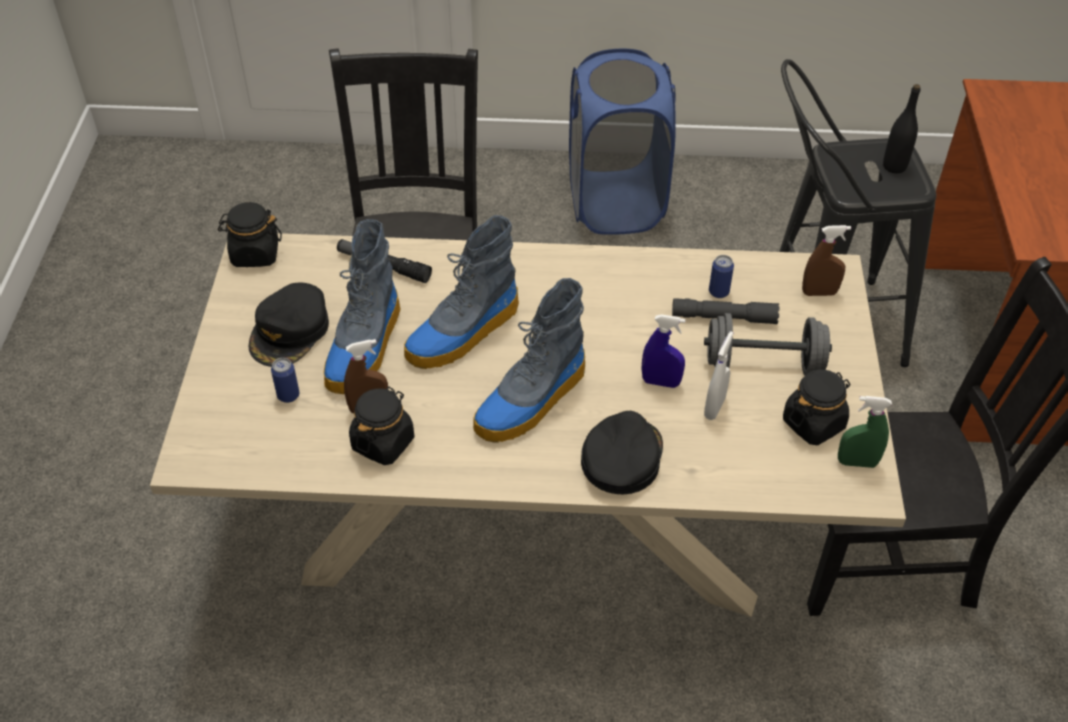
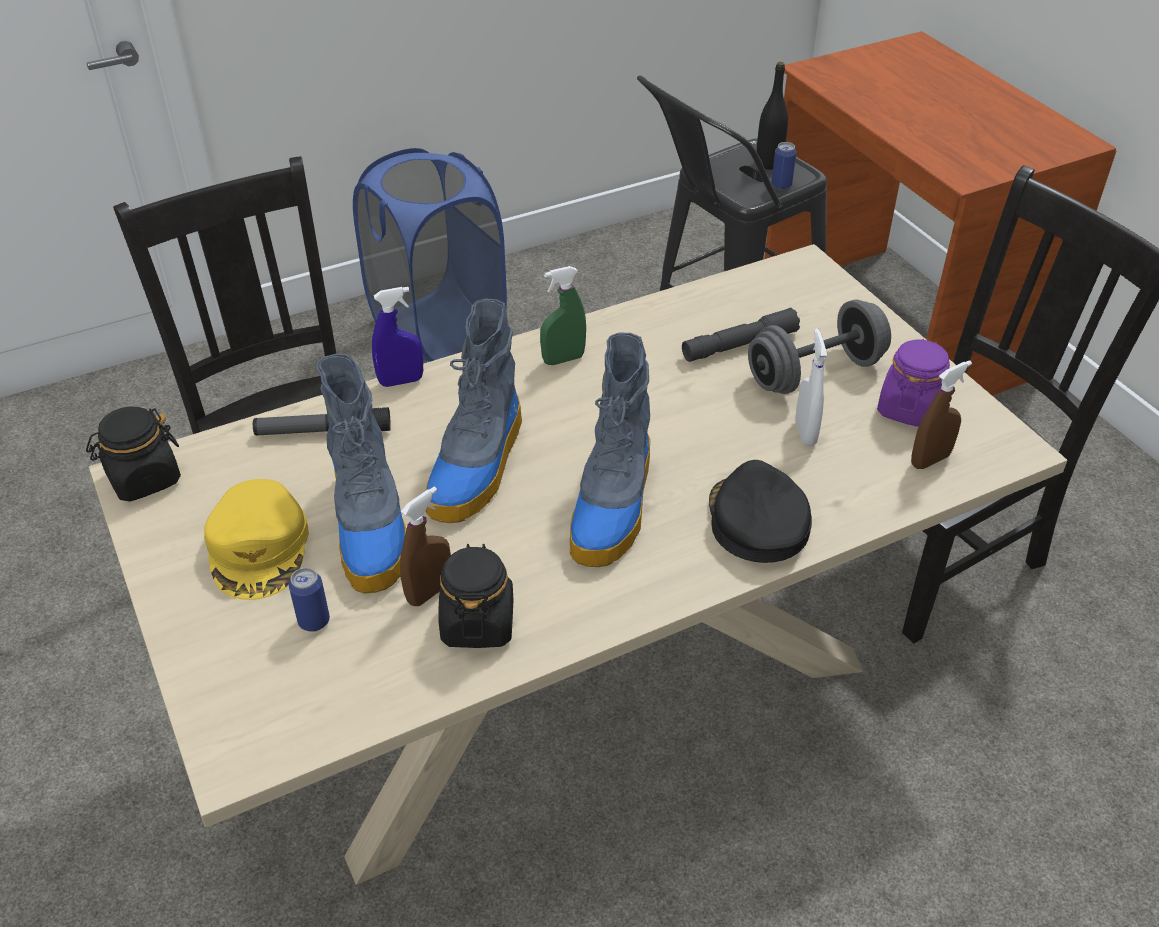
camera: 30 degrees left, 5 degrees down
(290, 332) = (259, 548): black cap -> yellow cap
(661, 382) = (731, 430): blue spray bottle -> blue spray bottle (401, 381)
(718, 292) = (713, 323): can -> can (781, 185)
(813, 423) = (910, 408): black jar -> purple jar
(819, 292) = (808, 289): brown spray bottle -> brown spray bottle (930, 460)
(857, 462) = (980, 427): green spray bottle -> green spray bottle (563, 359)

